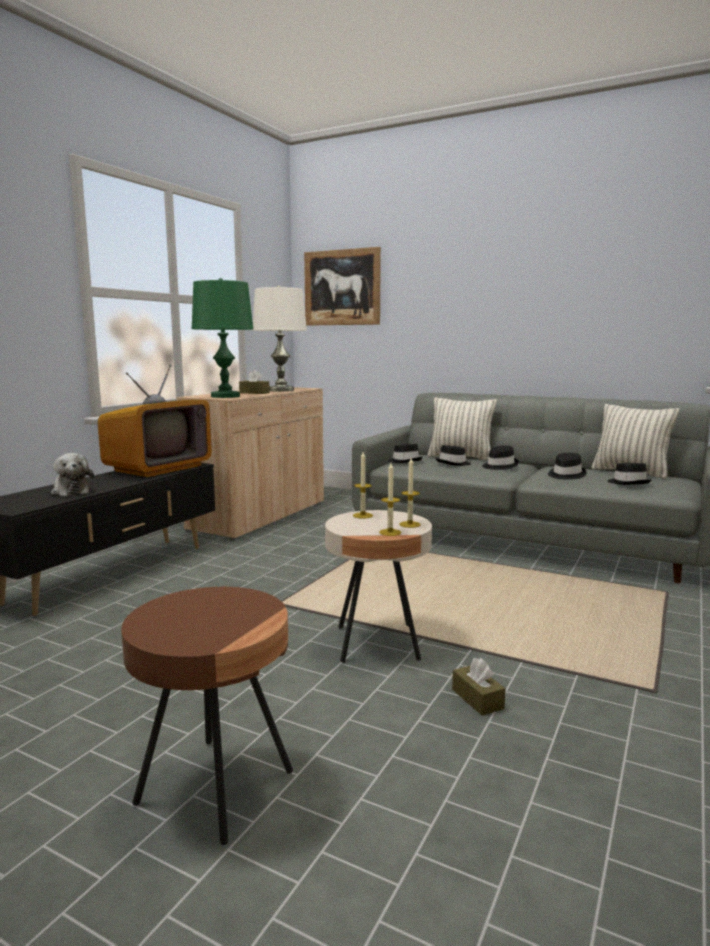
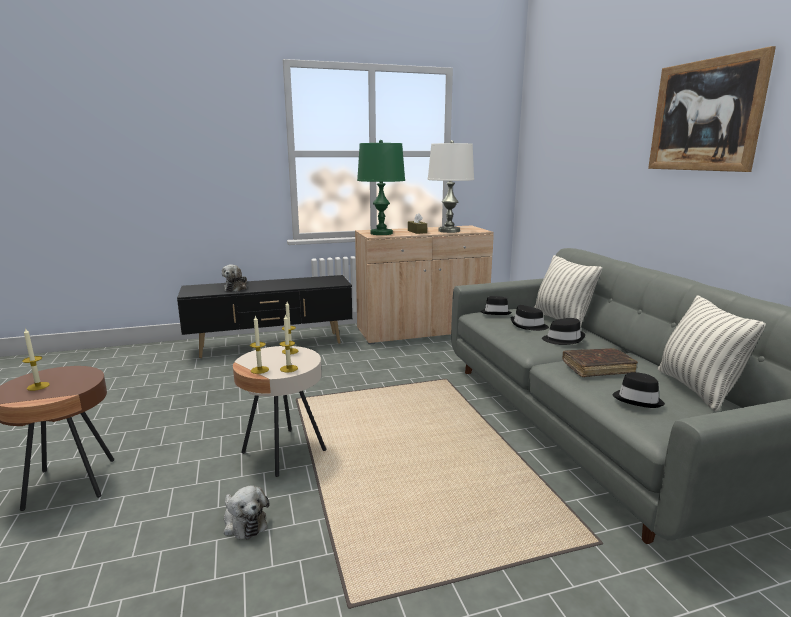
camera: 45 degrees right, 5 degrees up
(158, 468) = (315, 281): television -> none
(200, 623) = (38, 386): none -> candle
(342, 287) = (547, 135): picture -> picture (704, 116)
(477, 699) = (243, 522): brown tissue box -> plush toy
(565, 475) = (597, 368): black hat -> brown book

